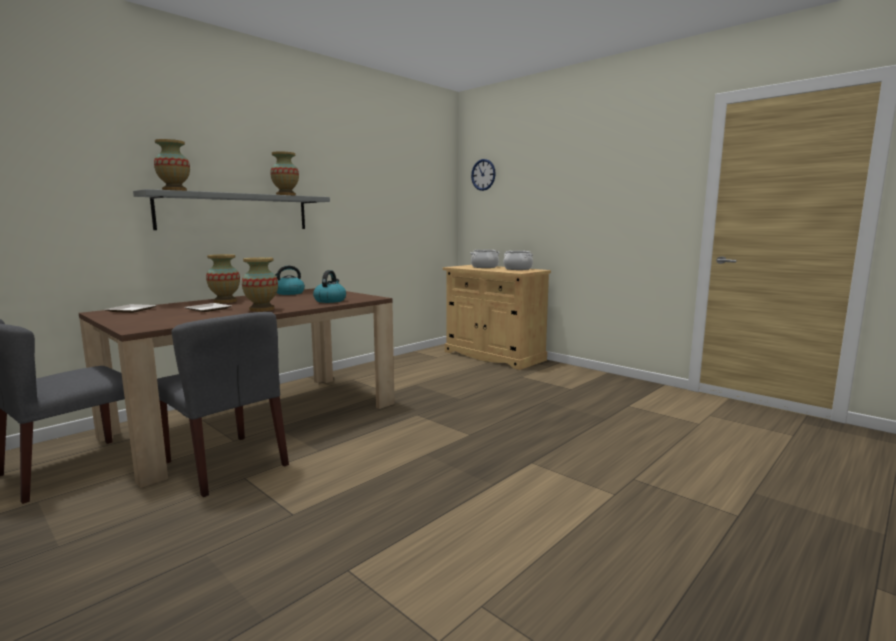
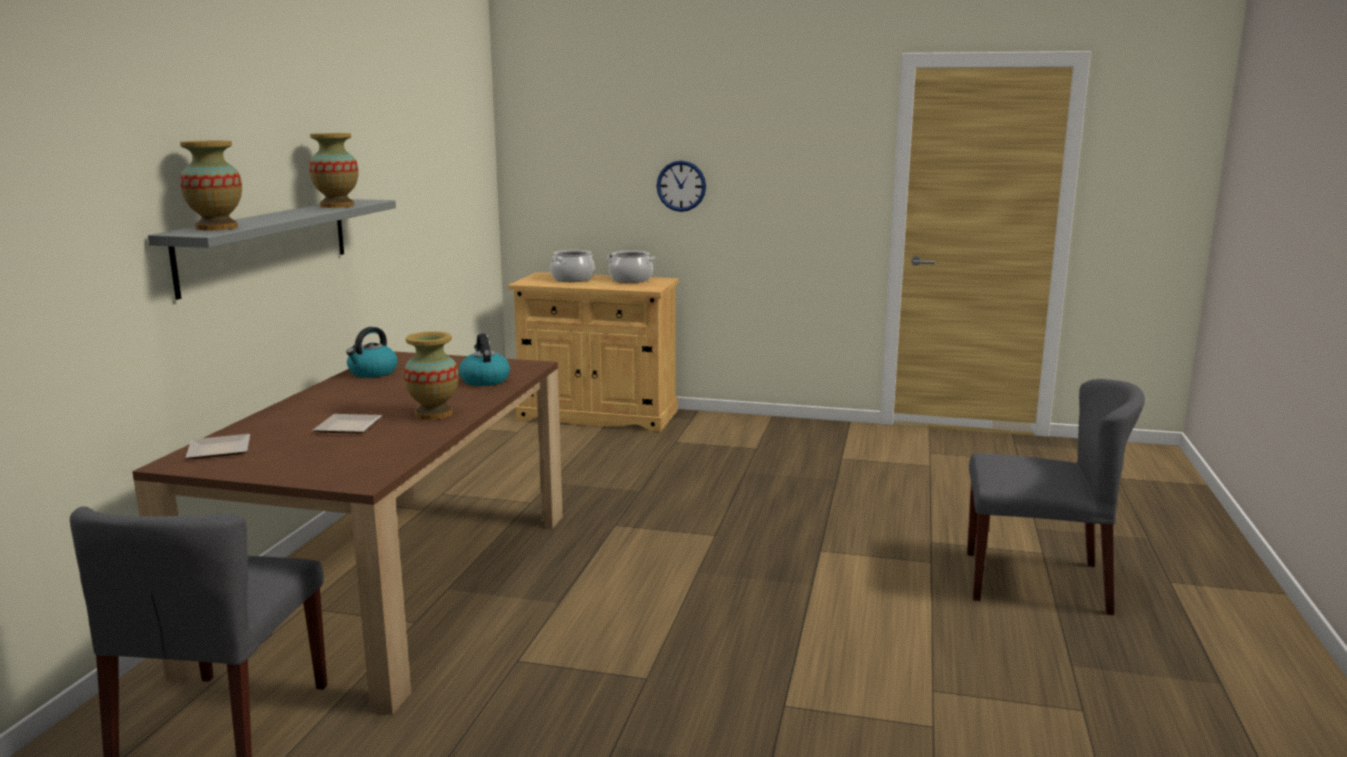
camera: 30 degrees left, 5 degrees up
(225, 301) = (322, 407): vase -> none
(226, 464) = (460, 652): grey chair -> grey chair (1037, 582)
(483, 174) = (547, 127): wall clock -> wall clock (681, 186)

